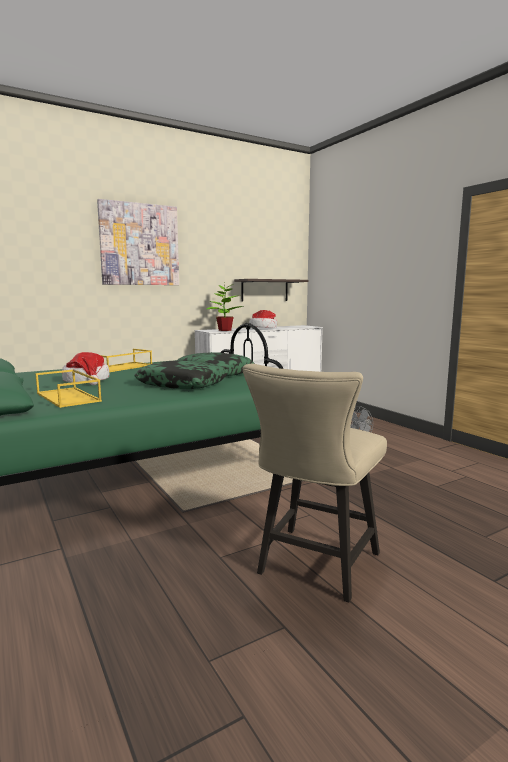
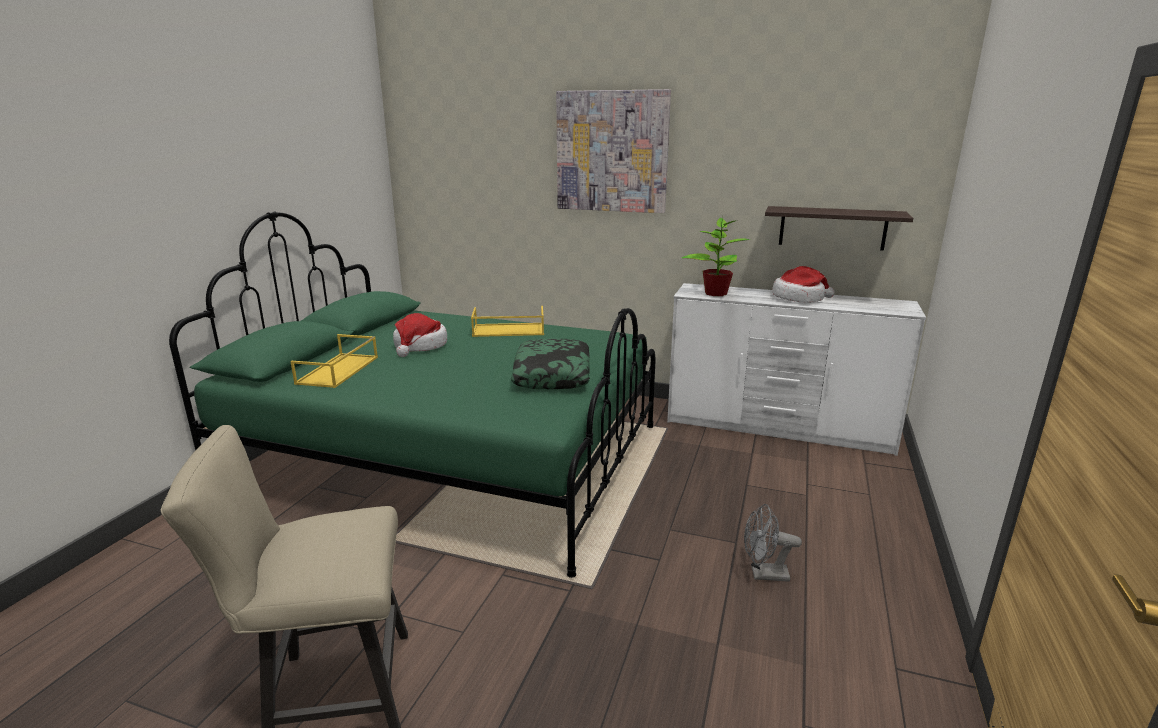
camera: 50 degrees right, 10 degrees up
(181, 384) = (460, 385): pillow -> none

